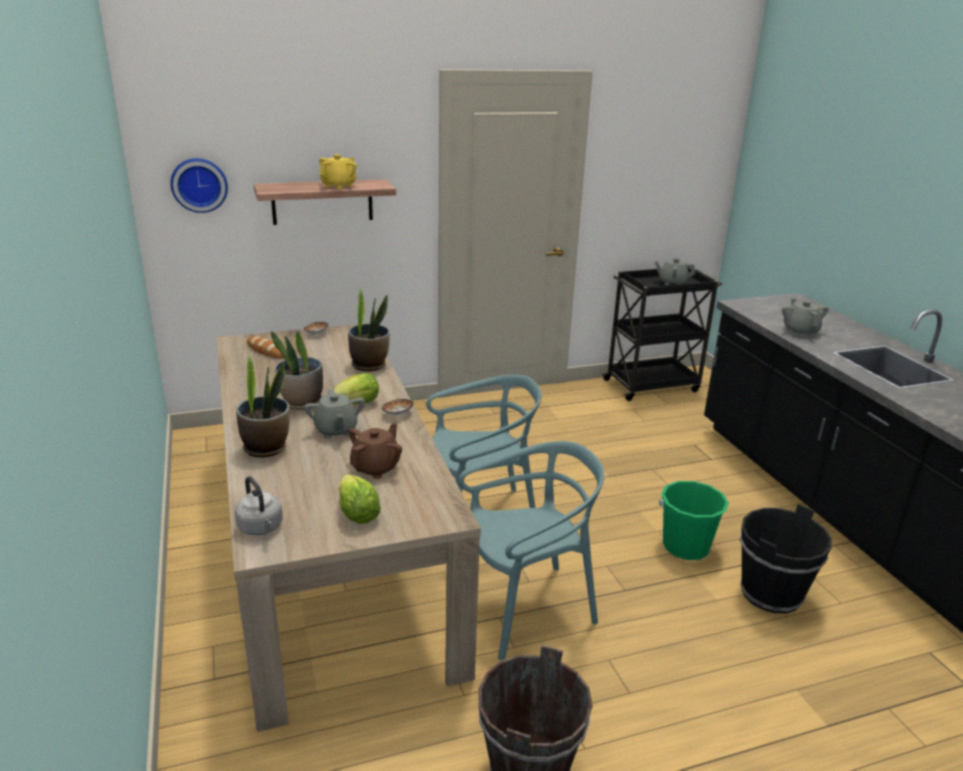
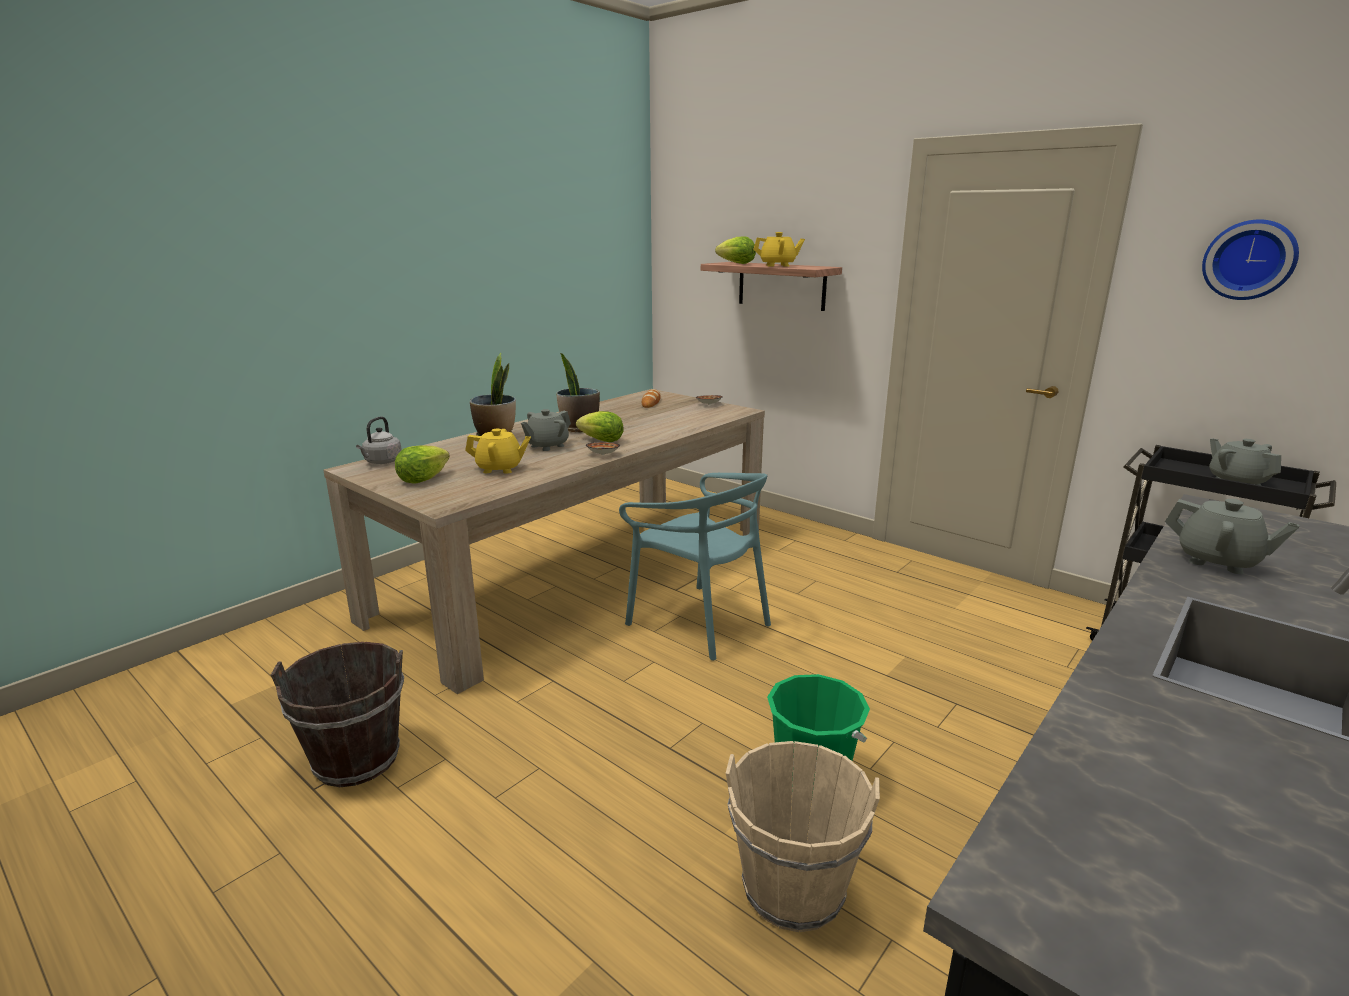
camera: 60 degrees right, 5 degrees down
(199, 184) = (691, 259): wall clock -> wall clock (1249, 260)
(287, 188) = (736, 263): none -> lettuce
(369, 365) = (680, 428): potted plant -> none
(376, 468) = (500, 468): brown teapot -> yellow teapot
(526, 607) = (580, 691): turquoise chair -> none
(771, 594) = (792, 890): black bucket -> beige bucket
(800, 331) = (1218, 561): grey teapot -> grey teapot turned 75 degrees clockwise

